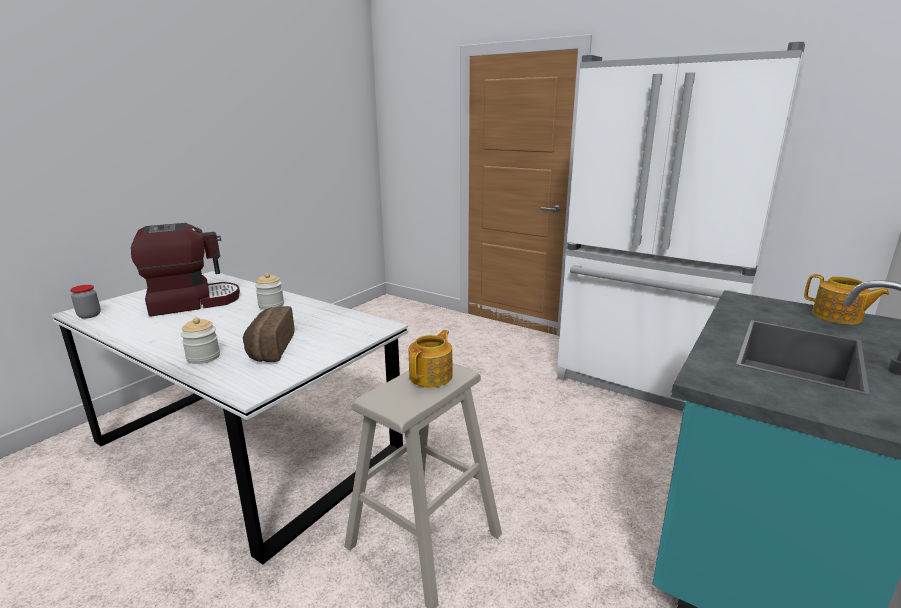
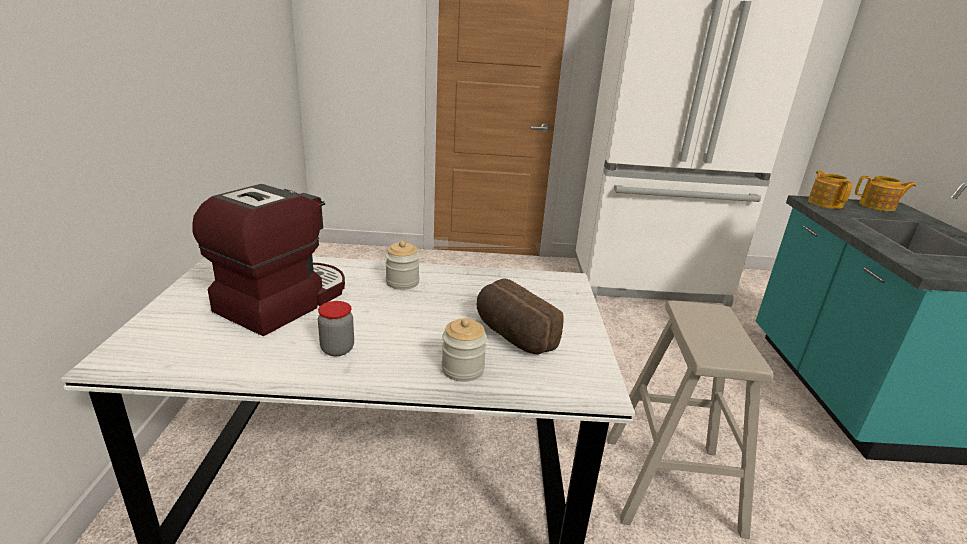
camera: 35 degrees left, 5 degrees up
(89, 315) = (150, 361): jar -> jar (337, 349)
(432, 376) = (707, 320): teapot -> teapot (825, 203)

